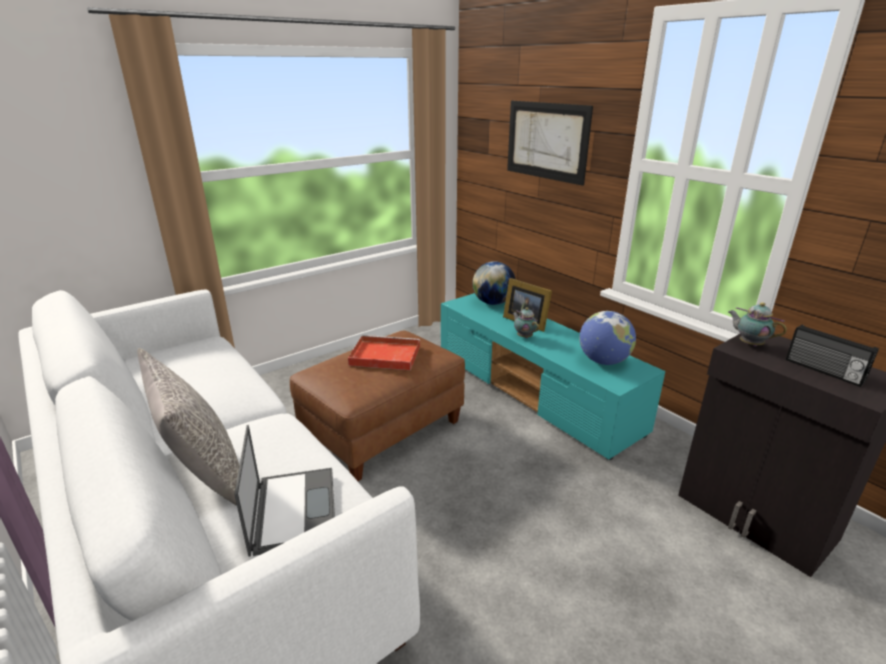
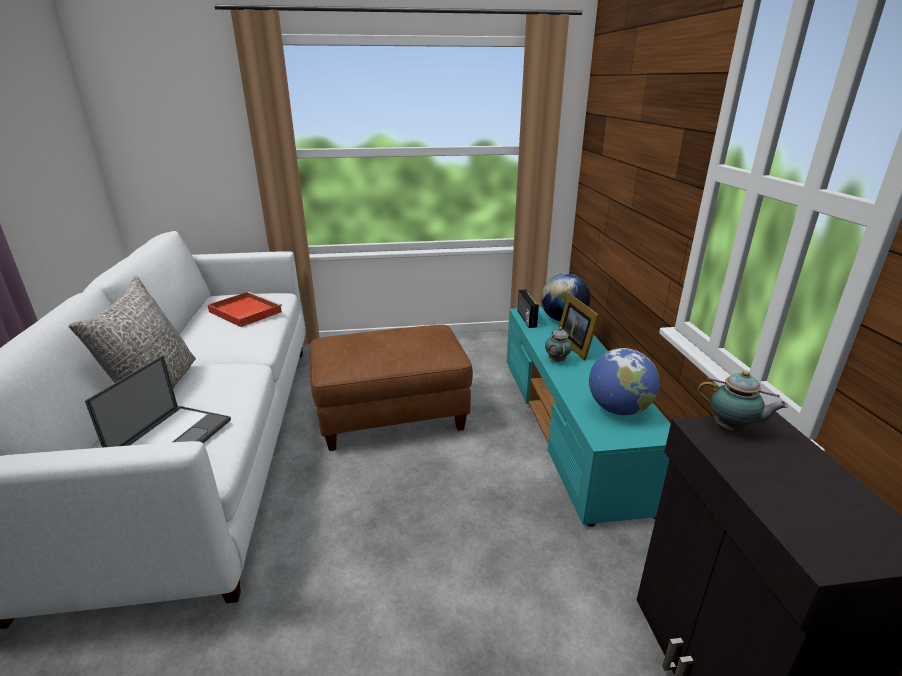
camera: 30 degrees right, 0 degrees up
(383, 355) = (396, 341): red tray -> red tray (244, 311)
(546, 141) = (643, 140): picture -> none
(749, 344) = (733, 429): teapot -> teapot turned 135 degrees clockwise
(823, 371) = (802, 497): radio -> radio (525, 319)

